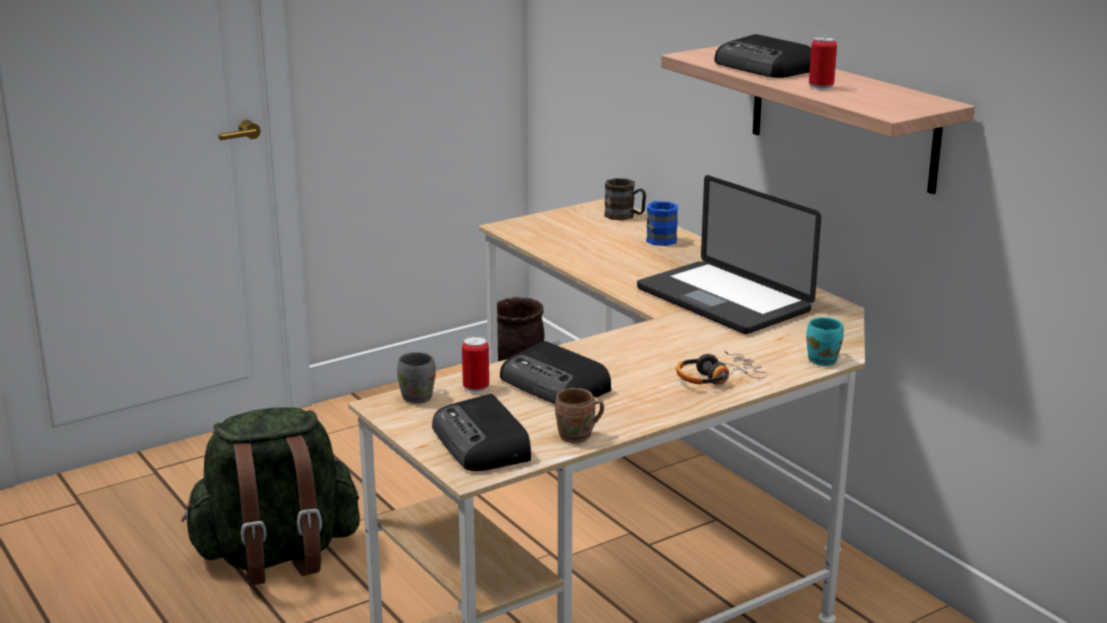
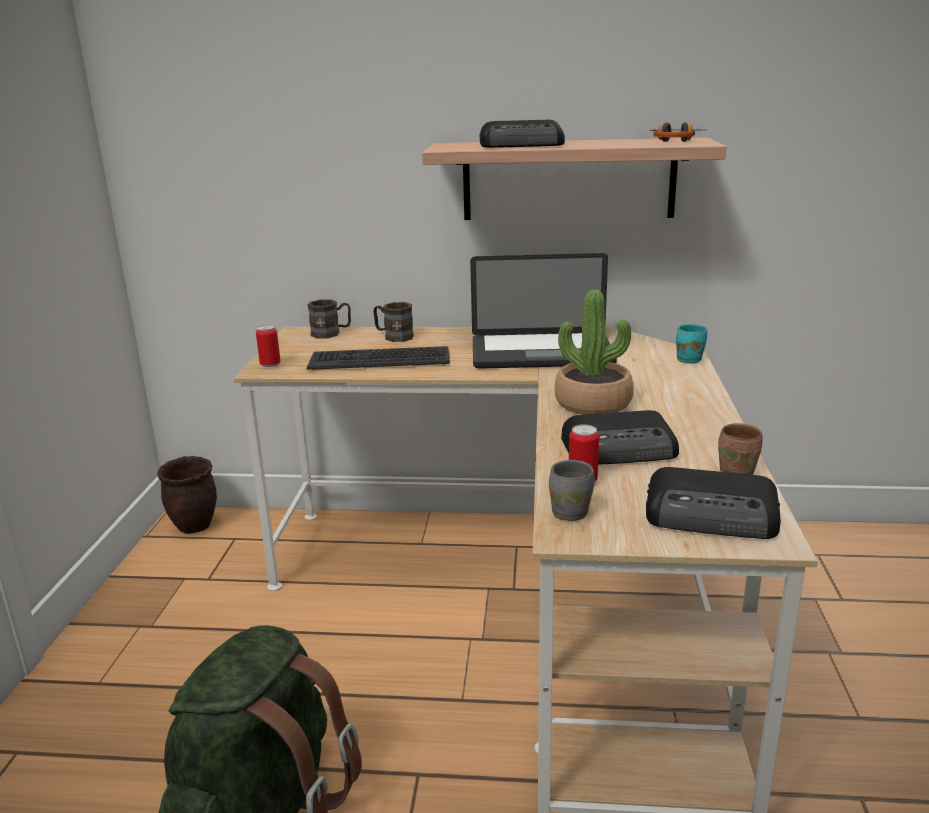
camera: 50 degrees left, 0 degrees up
(597, 252) = (380, 359): none -> keyboard
(636, 351) = (593, 403): none -> potted plant
(659, 238) = (393, 336): blue mug -> brown mug
(717, 378) = (680, 394): headphones -> headphones (675, 141)
(821, 87) = (604, 144): can -> can (270, 365)

